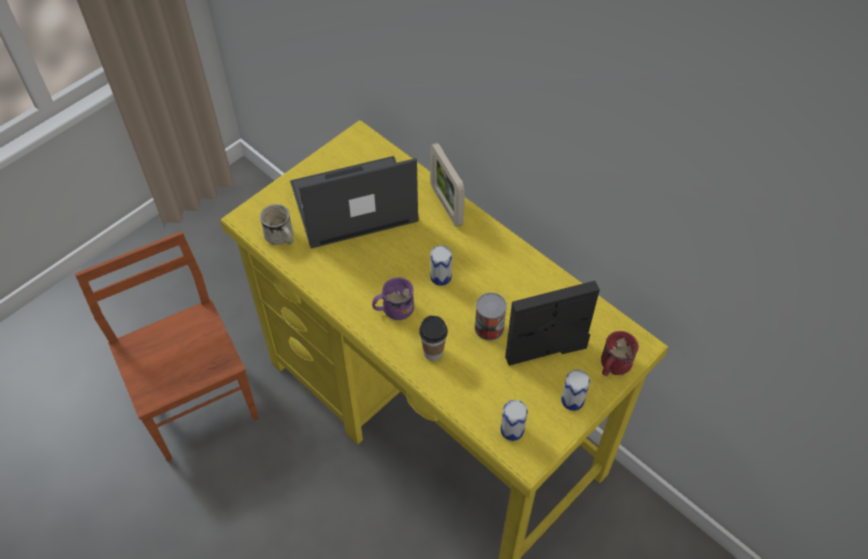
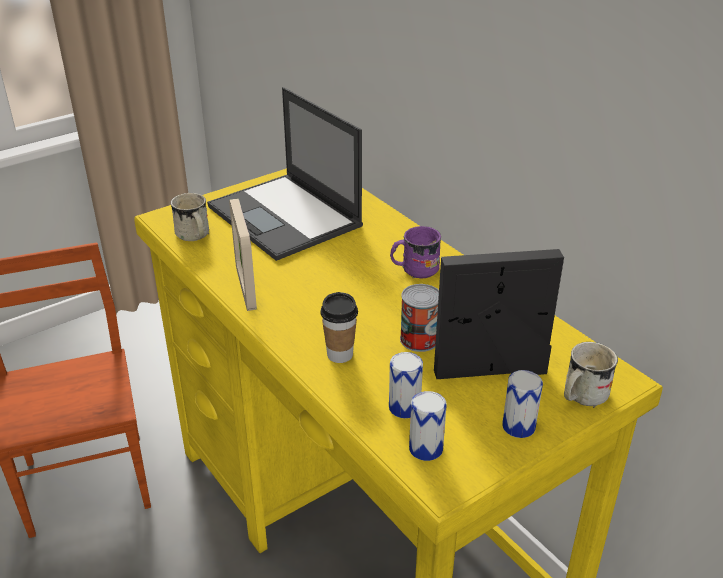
camera: 10 degrees right, 20 degrees down
(352, 203) = (286, 217): laptop -> laptop turned 120 degrees counterclockwise
(393, 309) = (302, 309): purple mug -> purple mug (414, 269)
(440, 277) = (370, 287): can -> can (404, 407)
(446, 205) = (394, 228): picture frame -> picture frame (246, 289)
(612, 366) = (580, 396): red mug -> white mug

